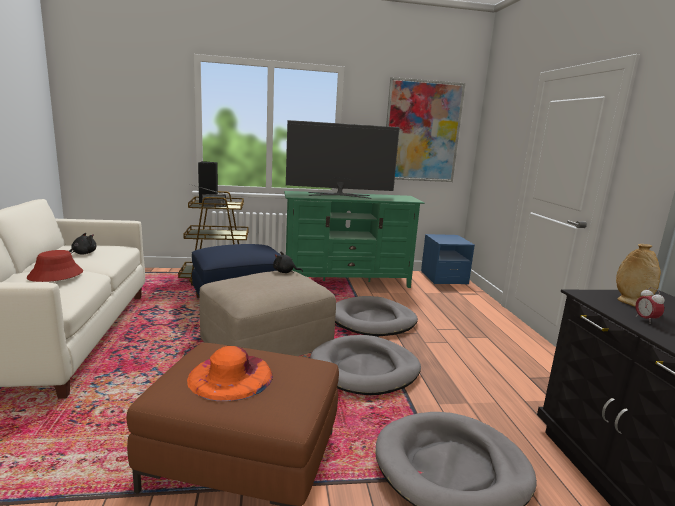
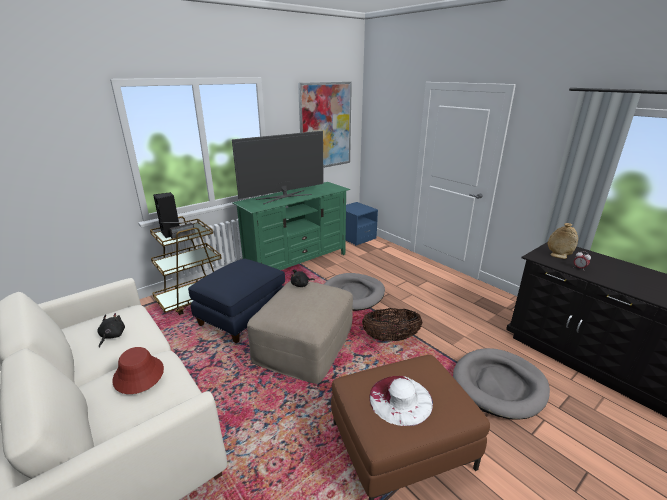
camera: 30 degrees left, 10 degrees up
(230, 376) = (400, 399): orange hat -> white hat
(365, 369) = (390, 338): grey dog bed -> basket

